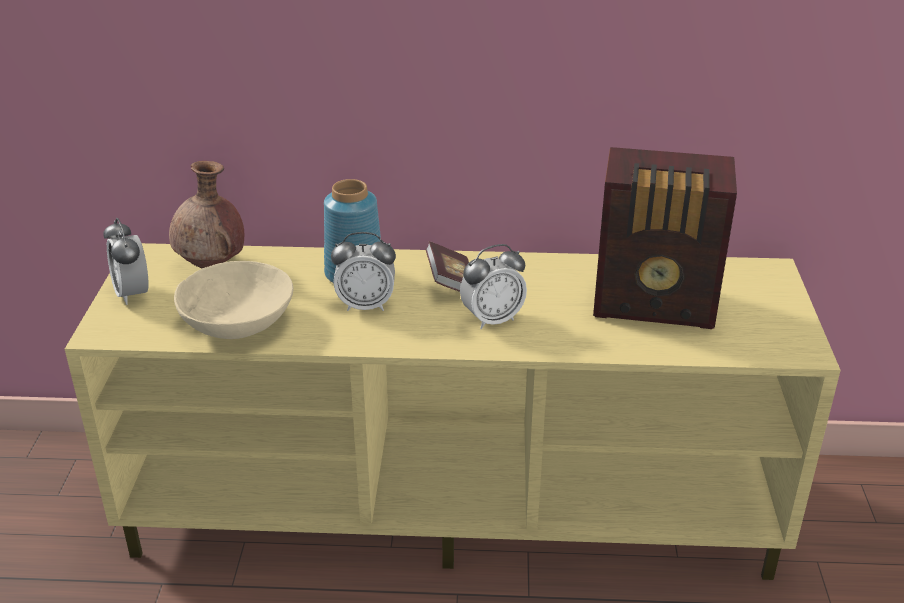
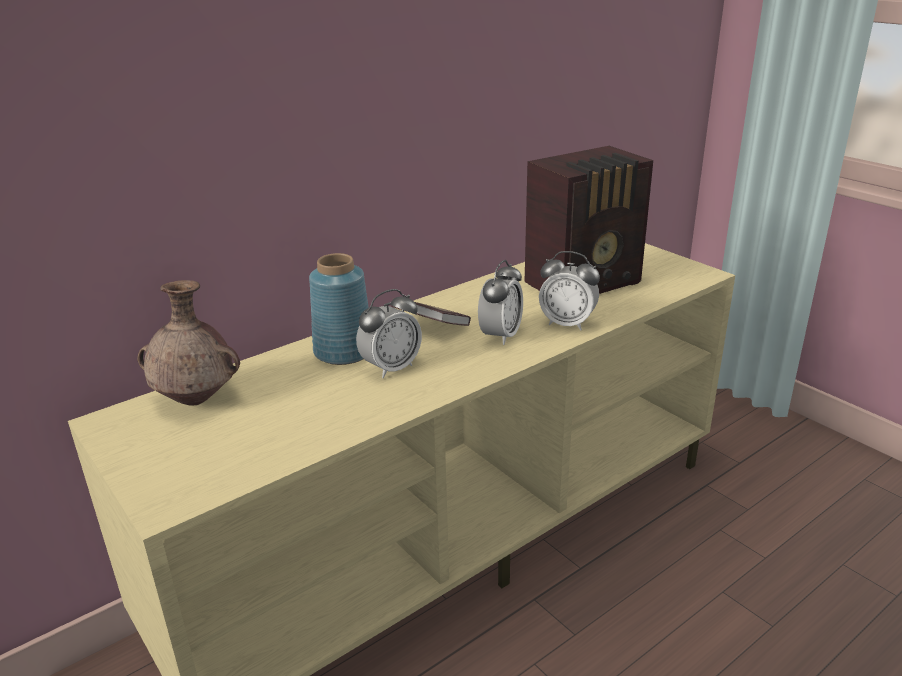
camera: 40 degrees left, 5 degrees down
(132, 293) = (147, 457): alarm clock -> alarm clock (567, 323)
(237, 322) = (298, 430): beige bowl -> none

